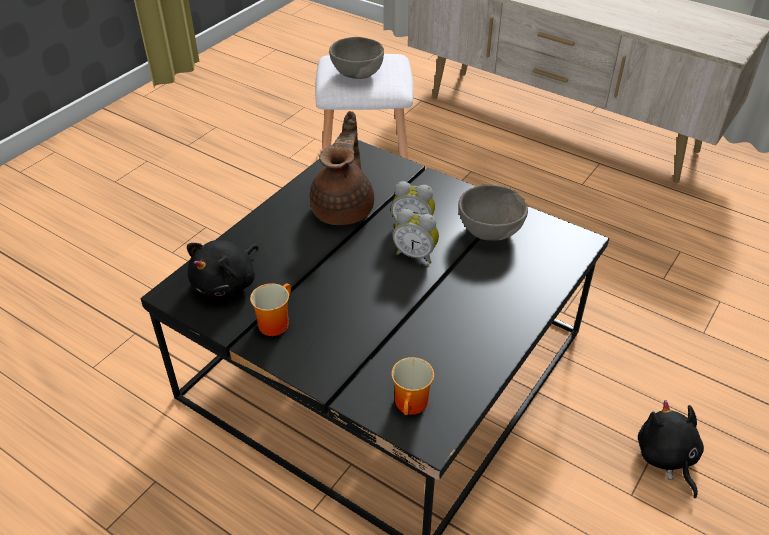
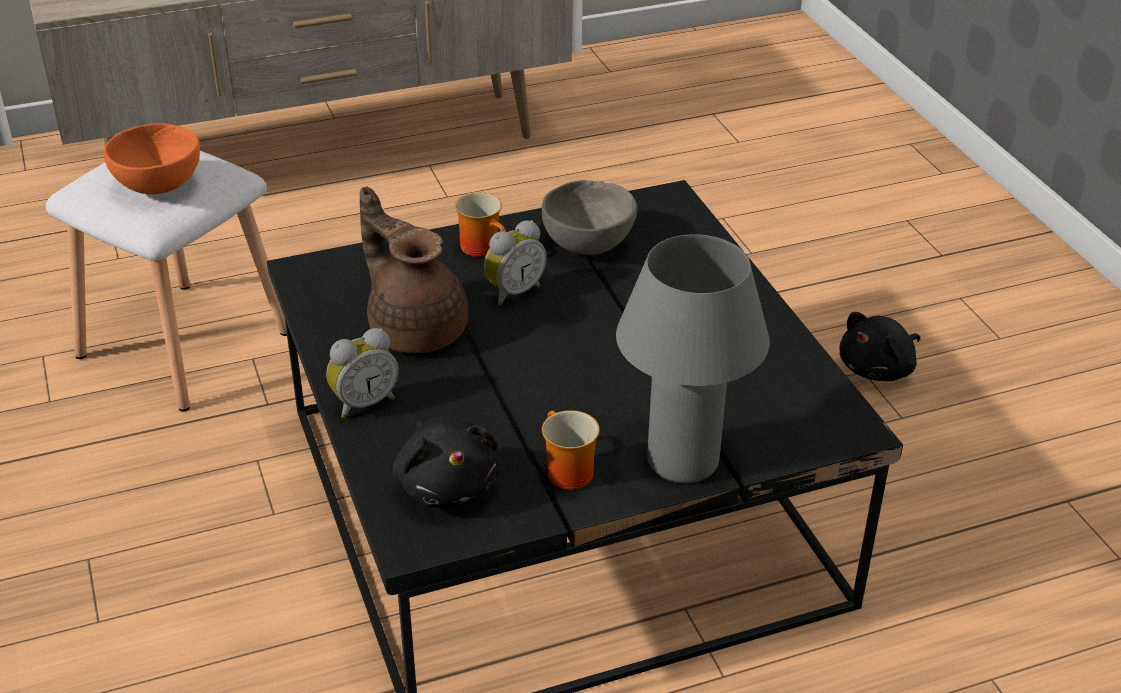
camera: 55 degrees left, 5 degrees down
(325, 367) = (682, 461): none -> grey table lamp
(357, 75) = (160, 187): grey bowl -> orange bowl
(413, 405) = (800, 422): mug -> mug (484, 247)
(416, 254) = (566, 313): alarm clock -> alarm clock (363, 402)
(666, 457) = (878, 369): black plush toy -> black plush toy turned 60 degrees counterclockwise

